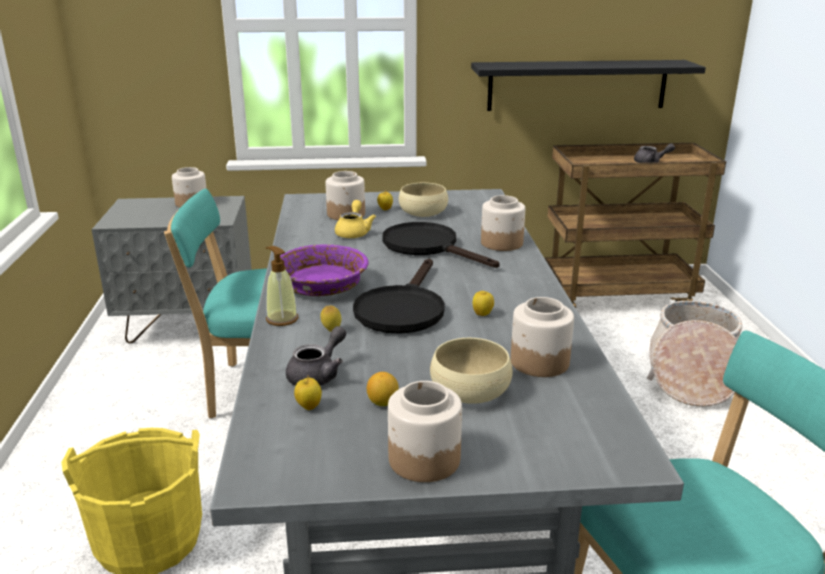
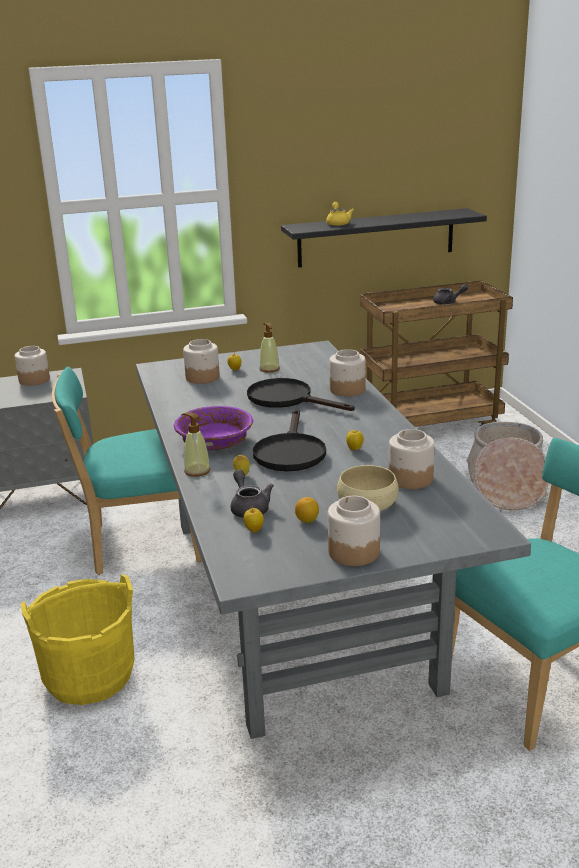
camera: 10 degrees left, 0 degrees up
(318, 375) = (249, 508): grey teapot -> grey teapot turned 45 degrees counterclockwise
(354, 232) = (218, 393): yellow teapot -> yellow teapot (338, 223)
(423, 212) = (269, 369): beige bowl -> soap dispenser

